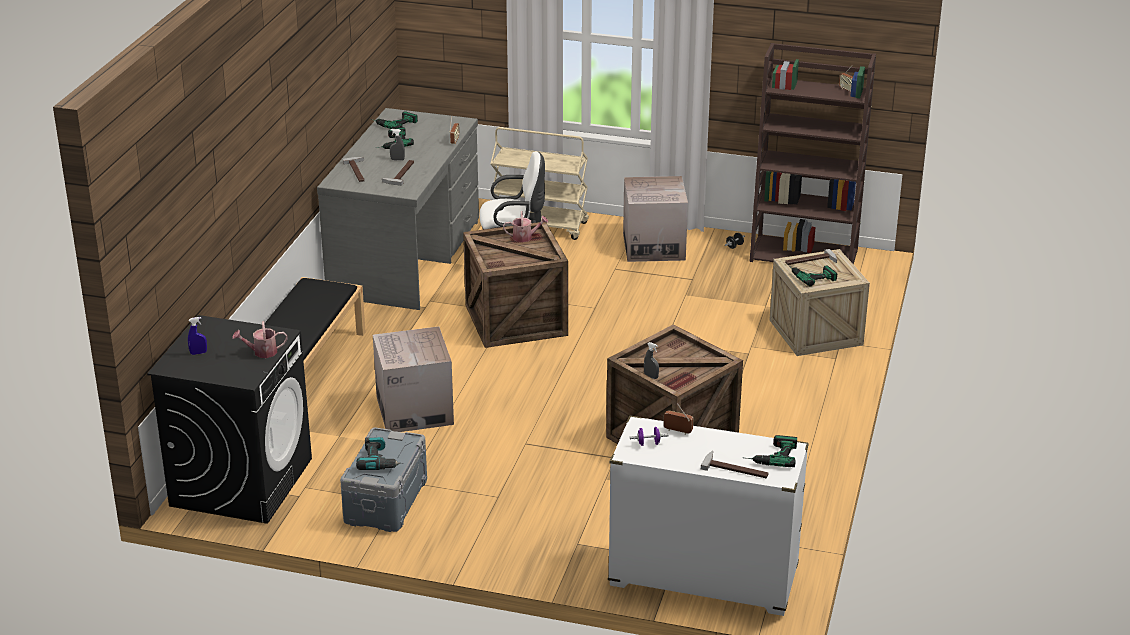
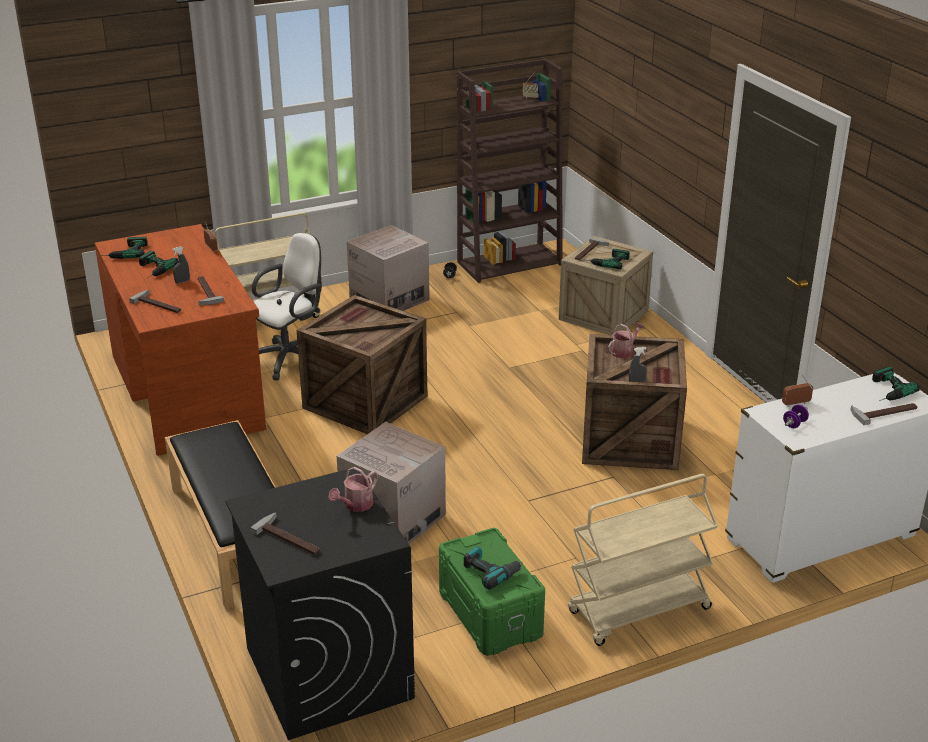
camera: 40 degrees left, 0 degrees up
(198, 353) = (290, 538): blue spray bottle -> hammer
(385, 501) = (489, 614): grey storage box -> green storage box
(406, 258) = (187, 390): grey desk -> brown desk
(485, 552) = (638, 611): none -> beige cart
(525, 237) = (354, 314): watering can -> watering can (624, 351)

